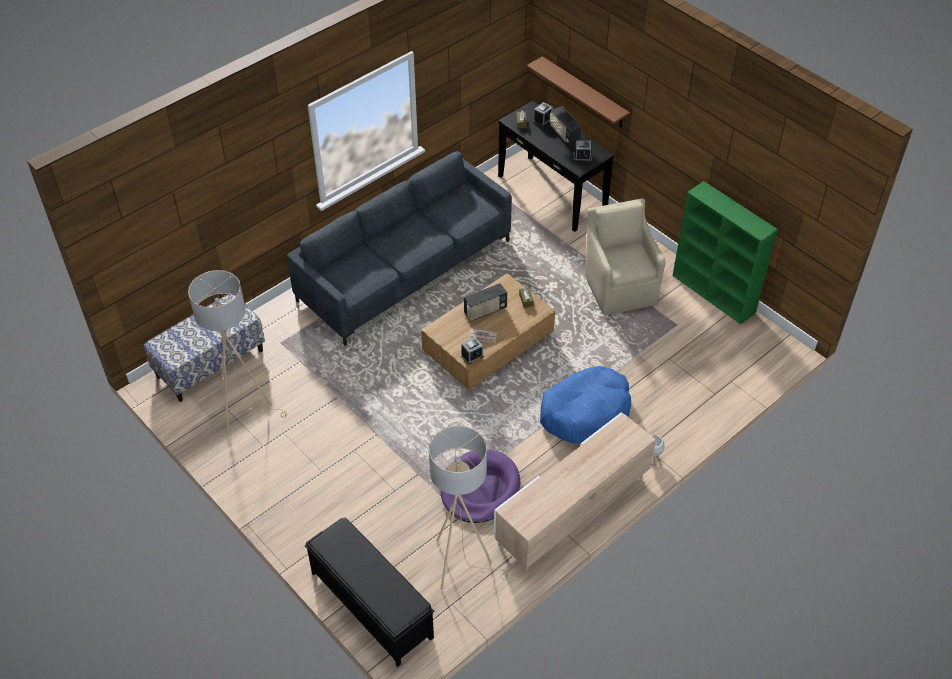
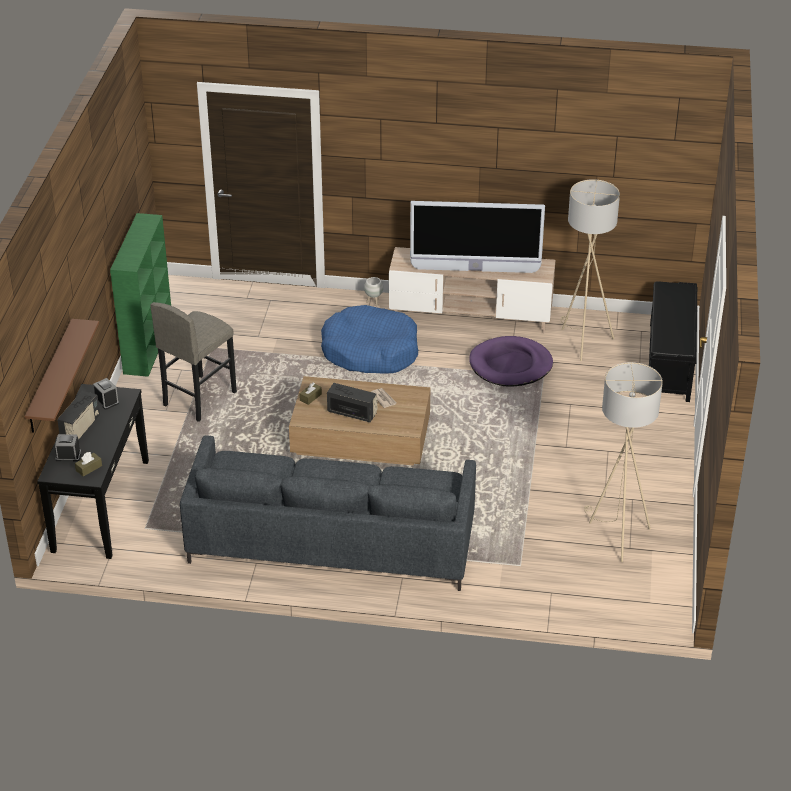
camera: 130 degrees left, 10 degrees down
(210, 363) = (601, 595): bench -> none
(472, 356) = (412, 393): alarm clock -> none
(567, 470) = (475, 270): none -> television
(619, 287) = (199, 398): beige armchair -> grey stool

